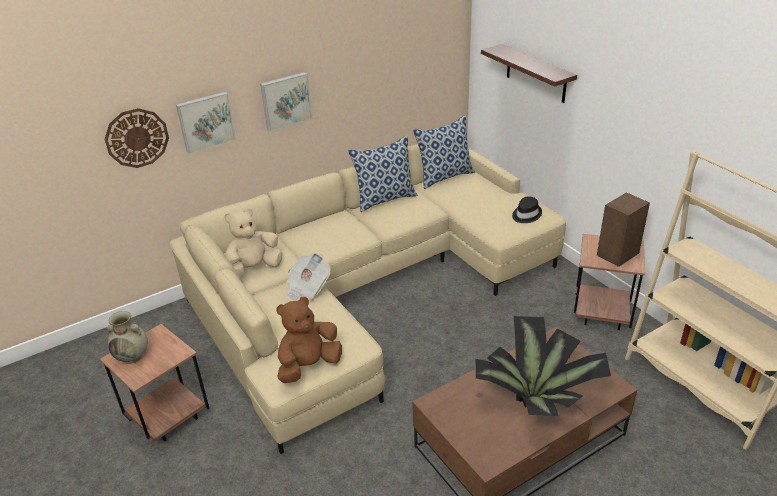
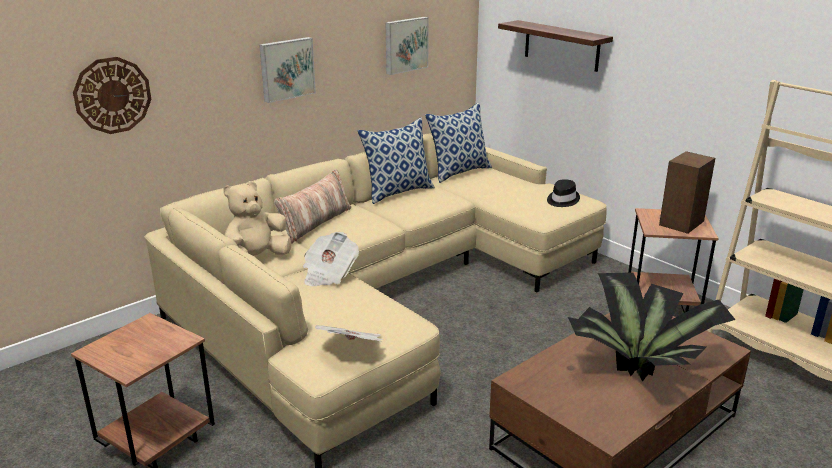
camera: 10 degrees left, 10 degrees down
(133, 356) = (118, 347): beige vase -> none
(205, 121) = (195, 83): picture -> picture (405, 45)
(308, 232) = (315, 224): none -> pillow
(309, 366) = (353, 348): brown plush toy -> newspaper

